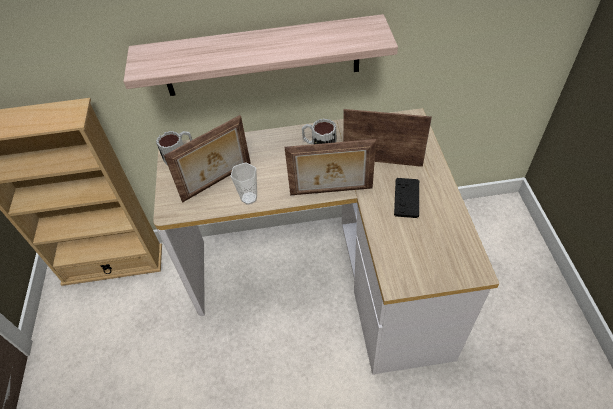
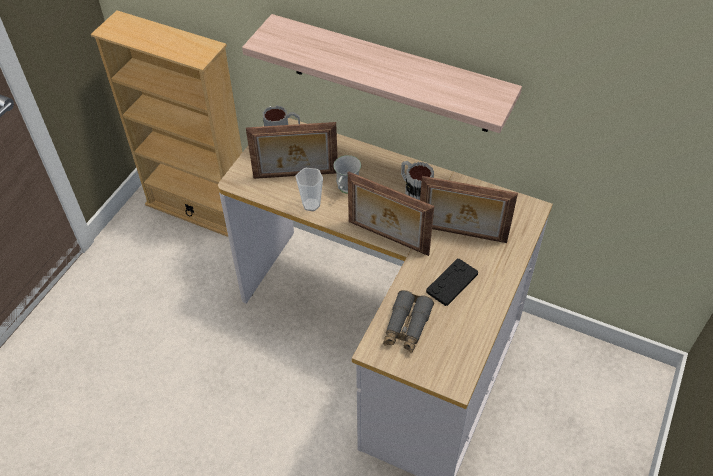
camera: 30 degrees right, 0 degrees up
(268, 173) = (346, 190): none -> white mug
(382, 160) = (461, 235): picture frame -> picture frame turned 150 degrees clockwise
(404, 250) = (406, 327): none -> grey binoculars

